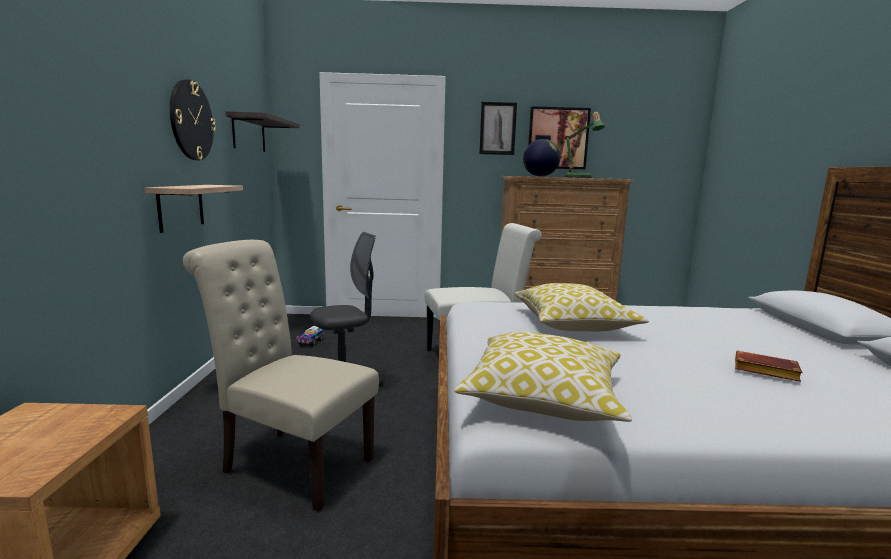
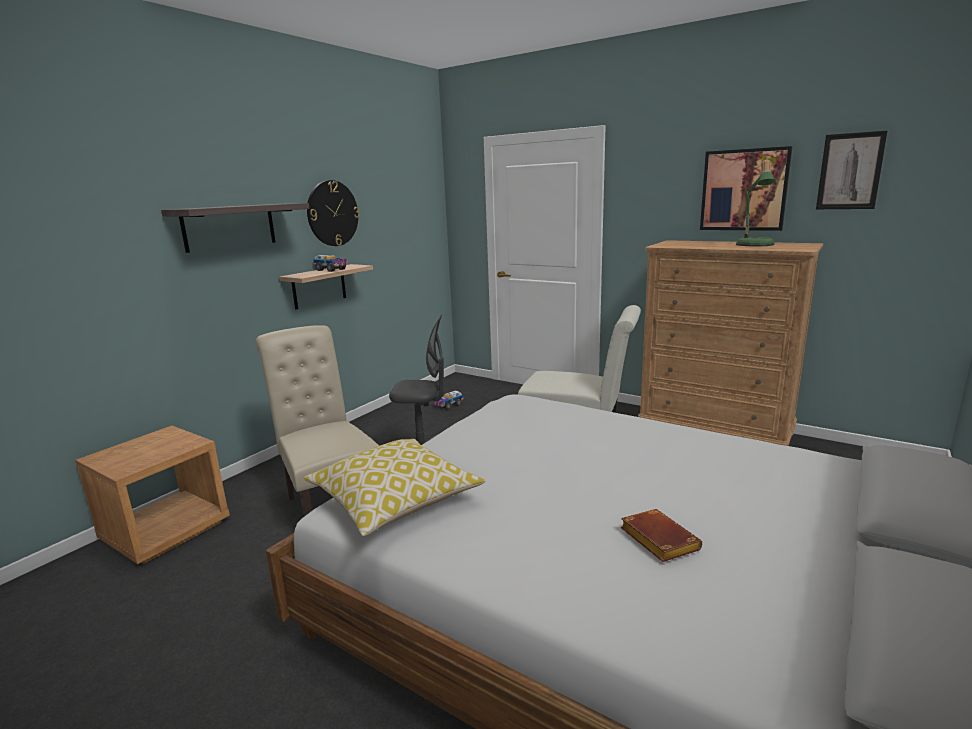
camera: 35 degrees right, 5 degrees up
(203, 186) = (331, 270): none -> toy truck
(249, 134) = (411, 208): shelf -> shelf (229, 227)
(497, 128) = (665, 182): picture -> picture (850, 171)
(540, 176) = (702, 243): globe -> none
(573, 324) = (560, 439): pillow -> none

